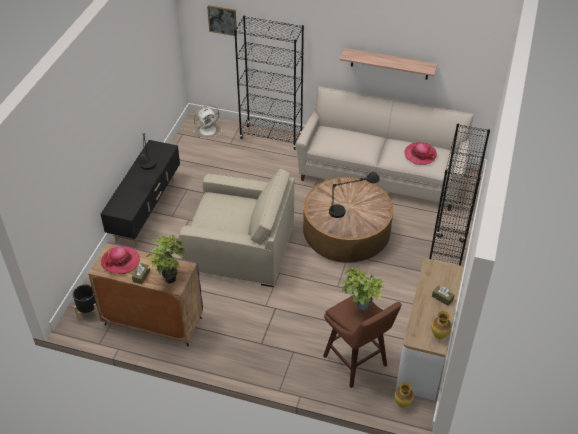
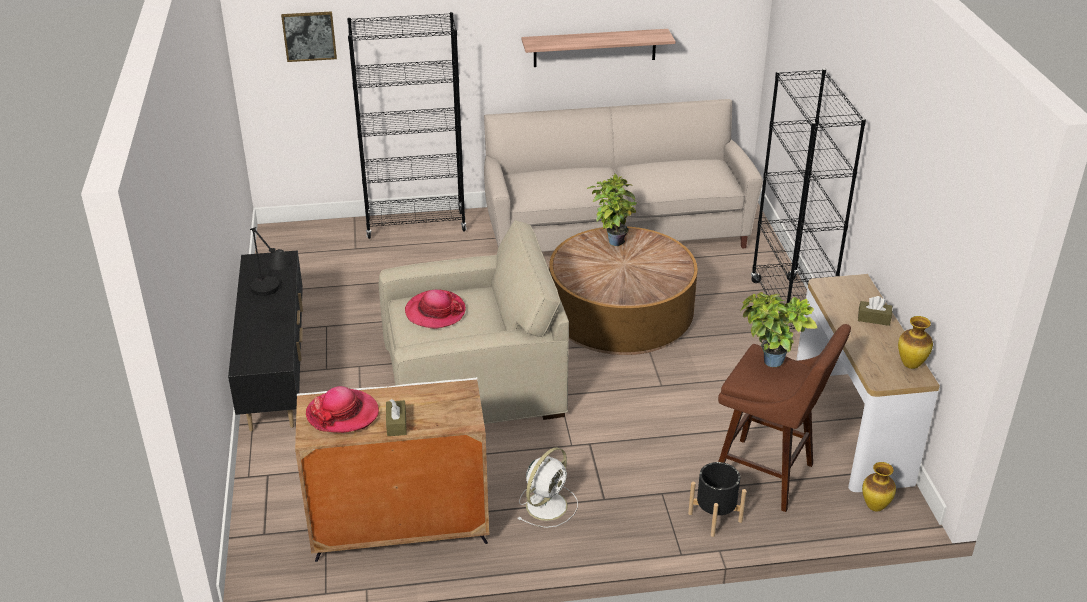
camera: 25 degrees left, 10 degrees down
(89, 312) = (273, 551): black planter -> black planter (715, 517)
(152, 321) = (399, 528): purple cabinet -> white cabinet
(169, 277) = (445, 410): potted plant -> potted plant (612, 240)
(208, 130) = (306, 239): white fan -> white fan (547, 504)
(351, 209) = (629, 266): black table lamp -> none
(420, 155) = (682, 171): hat -> hat (435, 312)

